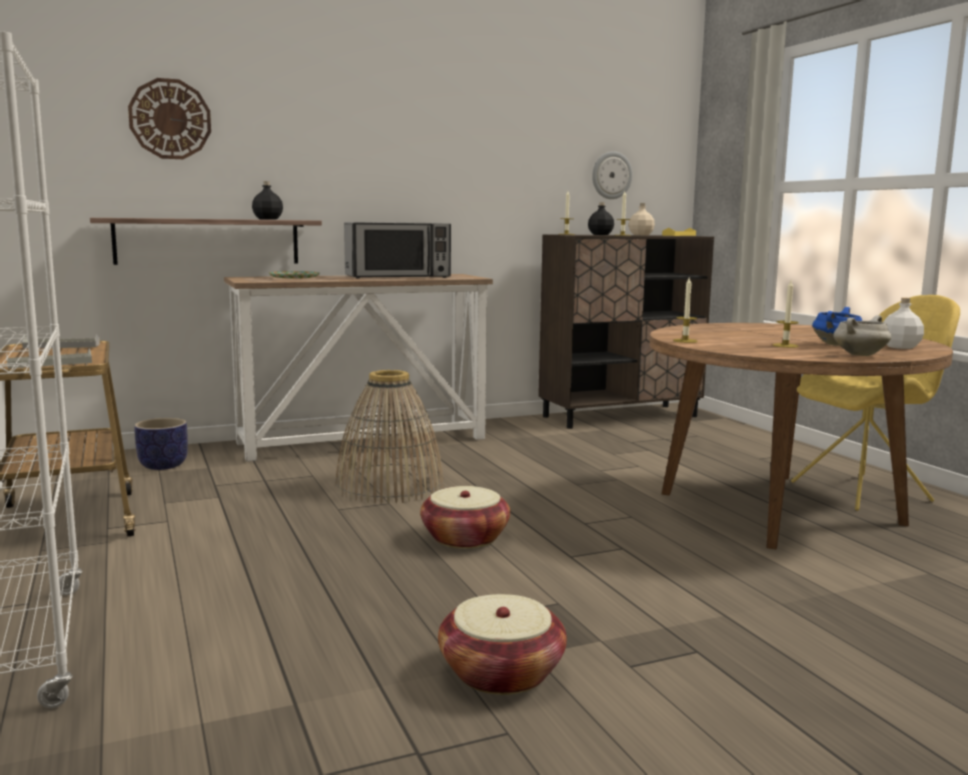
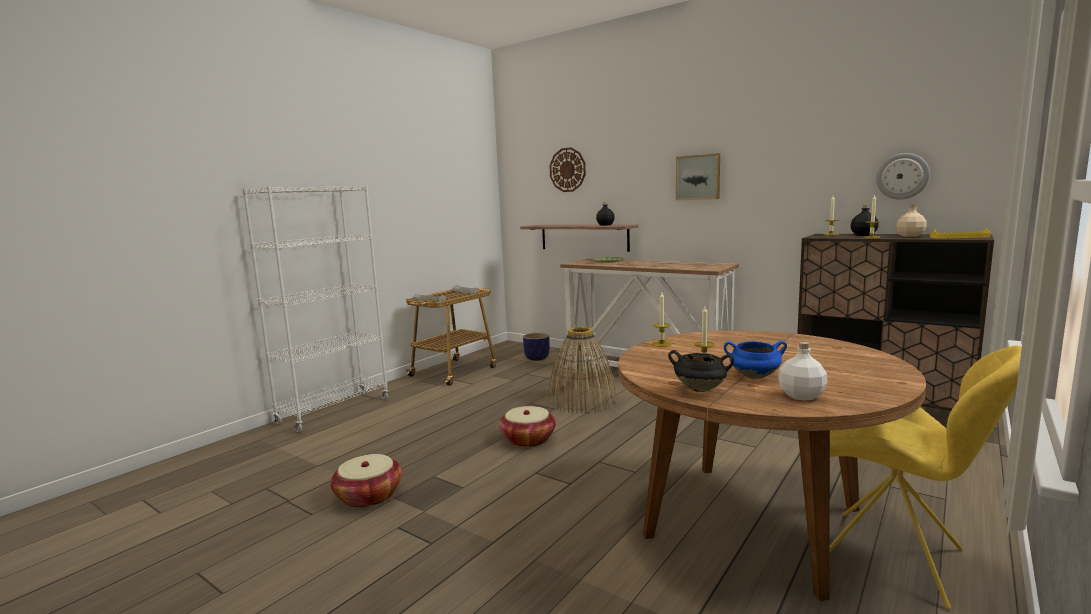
camera: 60 degrees right, 0 degrees up
(398, 276) = (670, 264): microwave -> none
(403, 156) = (698, 177): none -> picture
(860, 355) = (700, 389): white cooking pot -> black cooking pot

